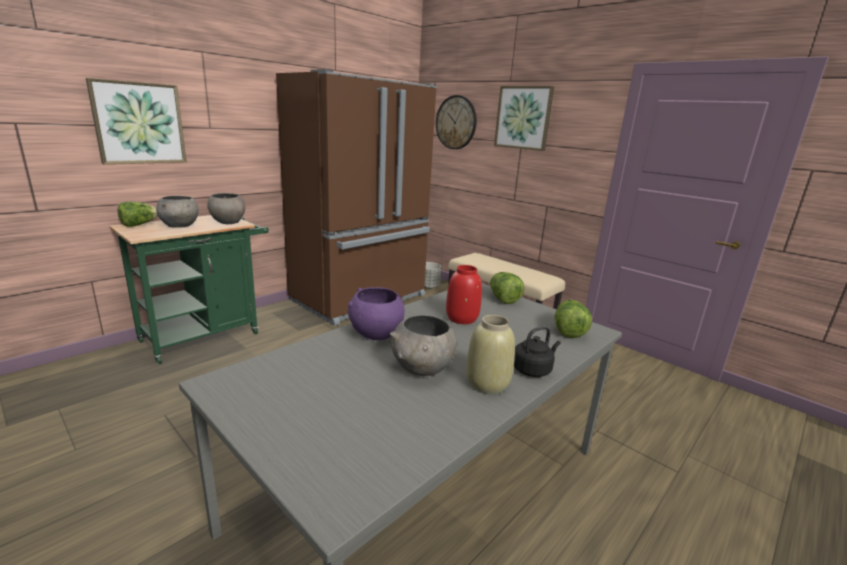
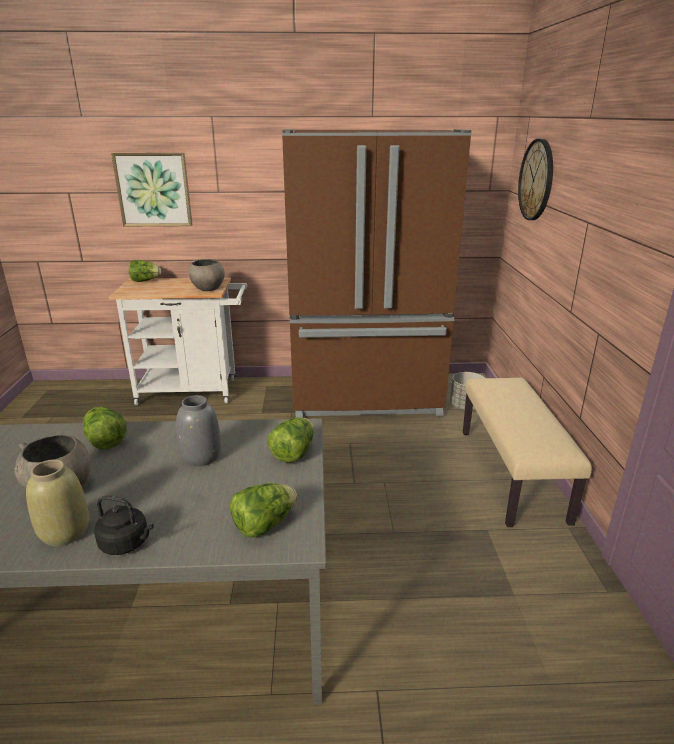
camera: 45 degrees right, 5 degrees up
(180, 226) = (167, 287): grey bowl -> none
(207, 335) = (194, 391): green cart -> white cart
(375, 334) = (105, 441): purple bowl -> lettuce
(461, 318) = (200, 457): red vase -> grey vase
(523, 118) = (592, 181): picture -> none

